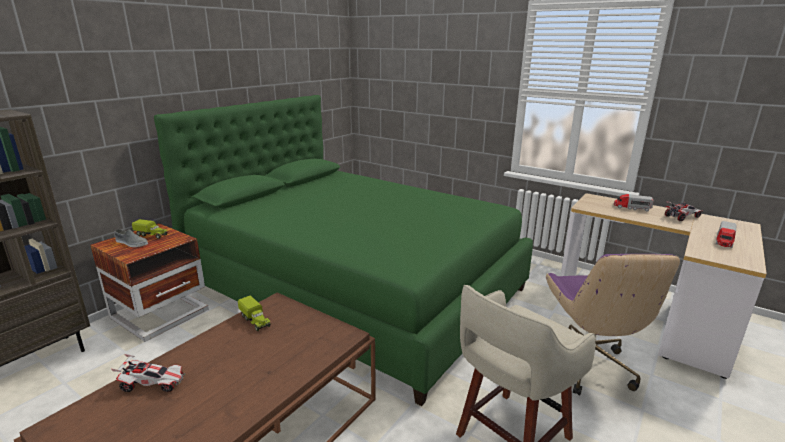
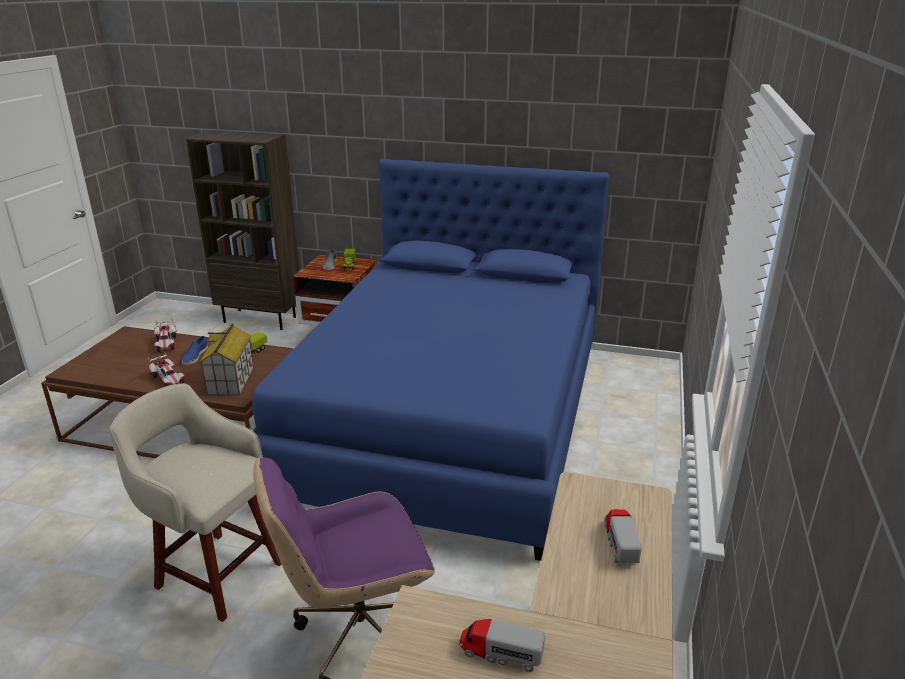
camera: 70 degrees right, 5 degrees up
(218, 360) = (195, 356): none -> blue shoe
(308, 337) = (231, 381): none -> toy house
(354, 287) = (450, 416): green bed -> blue bed
(682, 217) = (617, 611): toy car -> toy car (168, 380)

